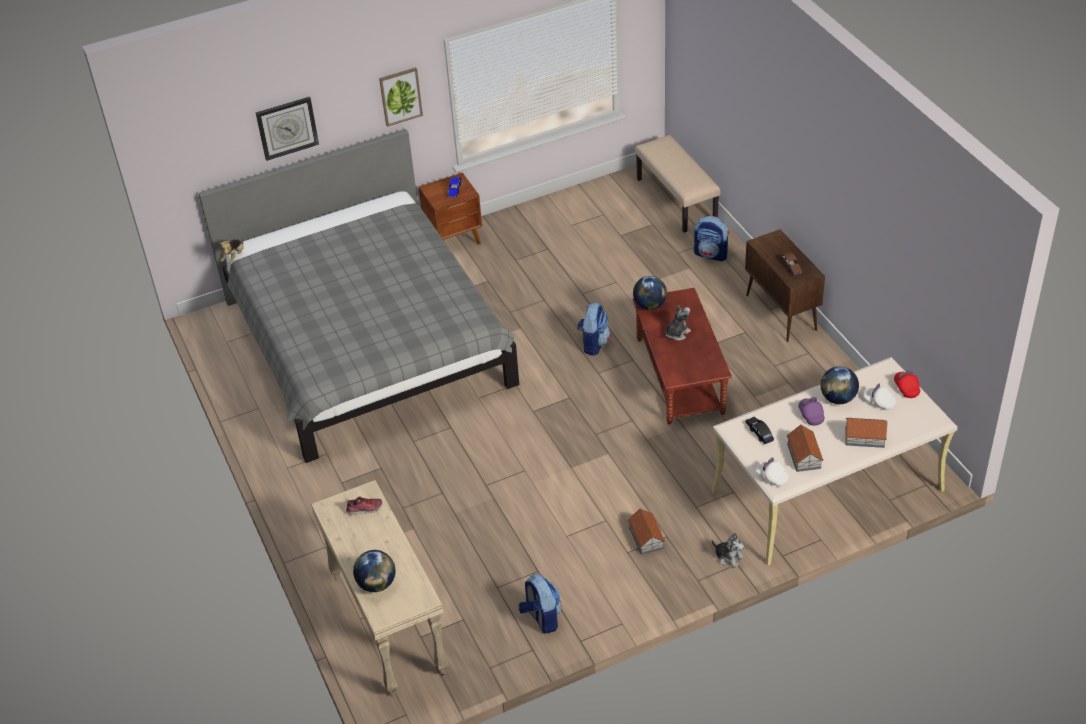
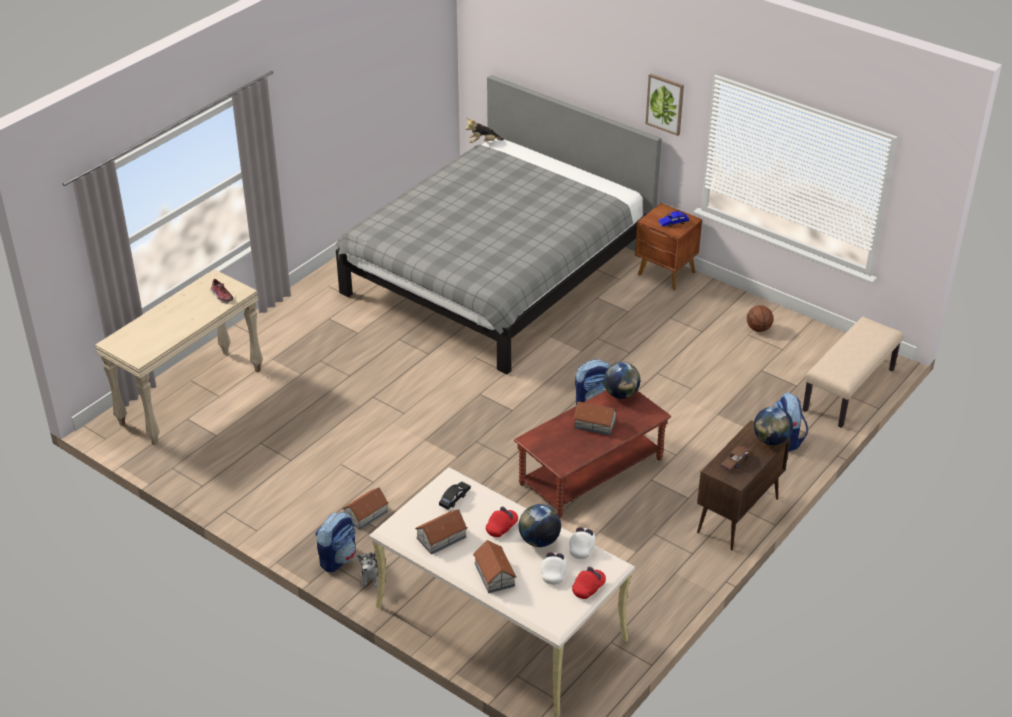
camera: 60 degrees right, 5 degrees down
(287, 128) = (568, 66): wall clock -> none
(377, 584) = (145, 329): globe -> globe (771, 440)
(541, 618) = (239, 480): backpack -> backpack (338, 558)
(568, 217) = (758, 329): none -> basketball
(677, 333) = (594, 423): plush toy -> toy house
(772, 477) = (399, 523): white cap -> white cap (582, 548)
(810, 415) = (501, 527): purple cap -> red cap

